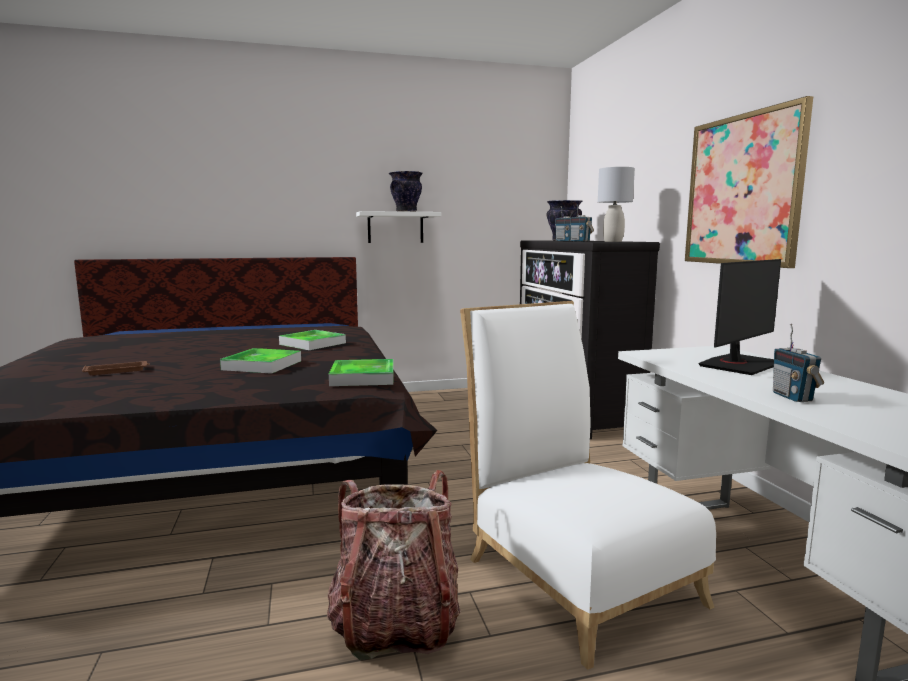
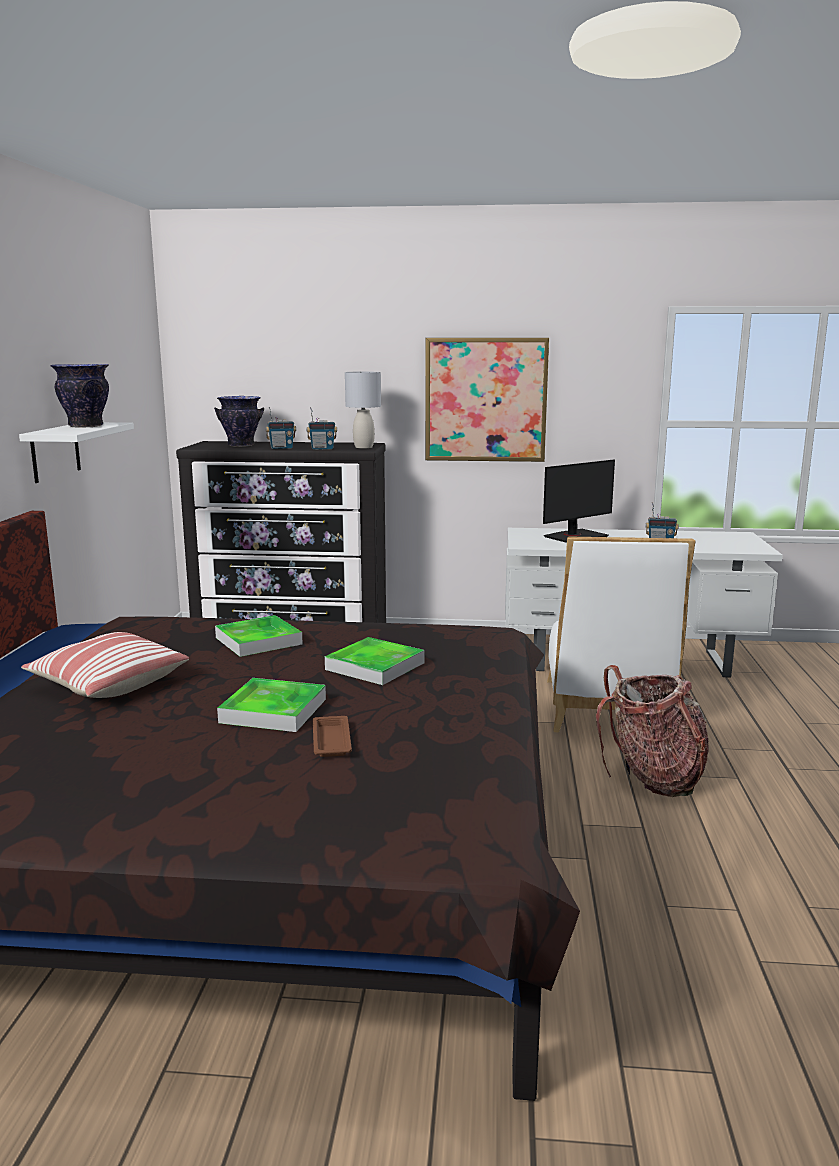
camera: 70 degrees left, 5 degrees up
(227, 335) = (107, 684): none -> pillow
(363, 377) = (473, 631): tray -> tray (273, 710)
(573, 573) = (607, 711): white chair -> white chair turned 75 degrees counterclockwise
(739, 364) = (575, 536): monitor -> monitor turned 75 degrees clockwise

